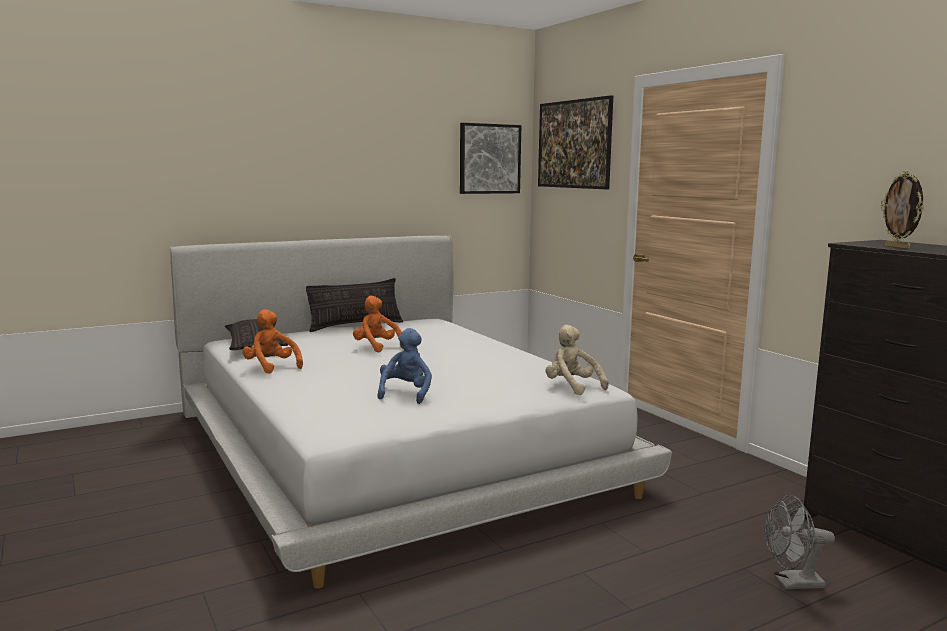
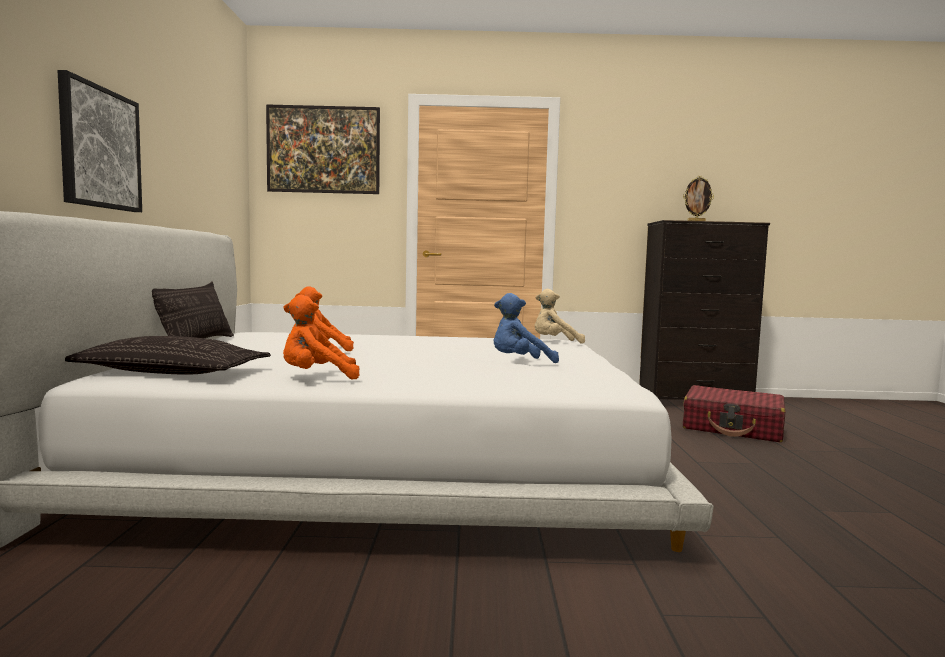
camera: 60 degrees left, 5 degrees down
(406, 393) = (519, 363): blue plush toy -> blue plush toy turned 60 degrees counterclockwise
(489, 159) = (229, 153): picture -> picture (100, 148)
(792, 583) = (733, 428): grey fan -> red suitcase

